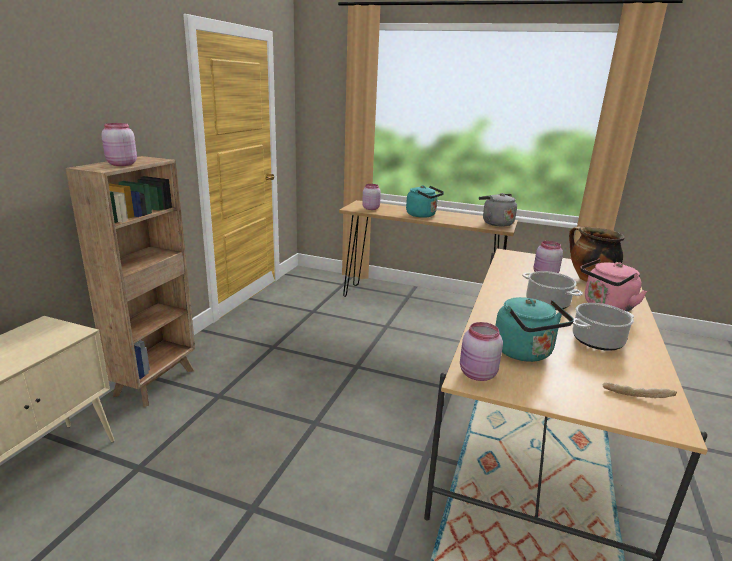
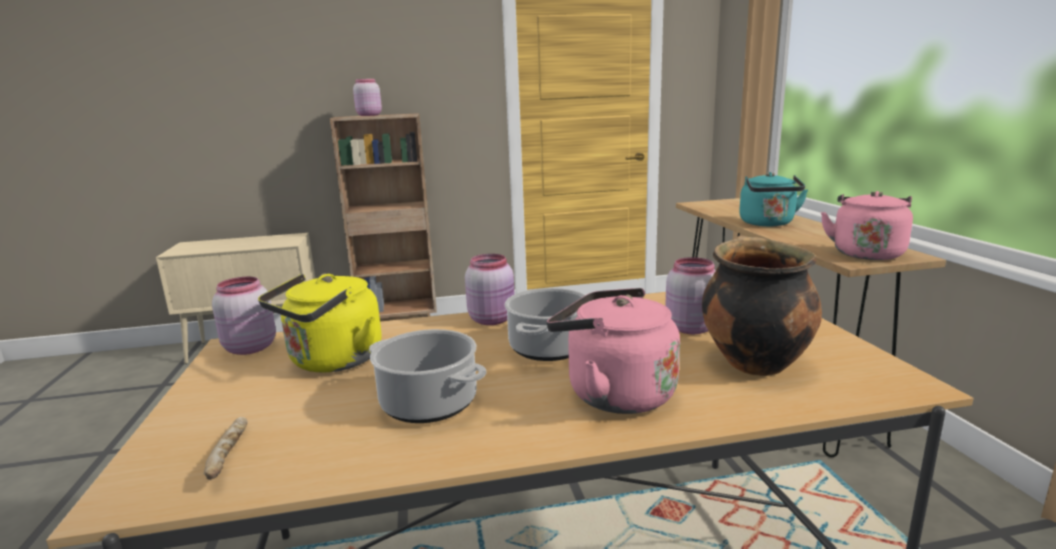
camera: 60 degrees right, 5 degrees down
(371, 208) = (721, 207): pink jar -> pink jar (493, 319)
(495, 223) = (866, 253): grey kettle -> pink kettle
(525, 353) = (332, 362): turquoise kettle -> yellow kettle

